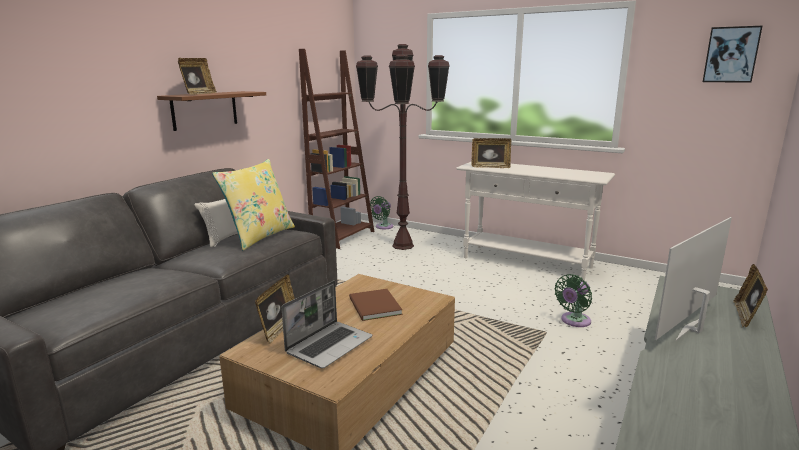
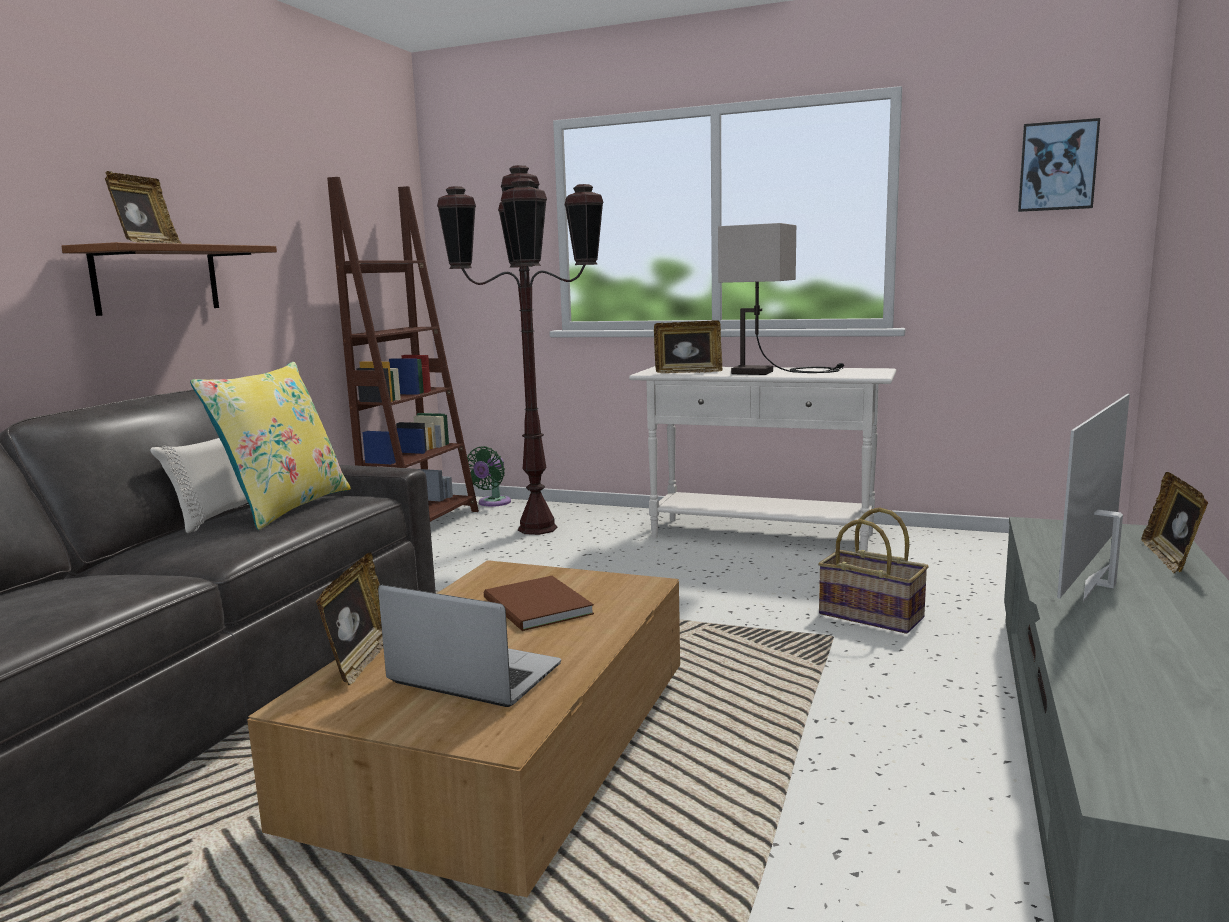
camera: 10 degrees left, 5 degrees down
(329, 345) = (472, 676): laptop -> laptop turned 90 degrees counterclockwise
(543, 171) = (779, 372): none -> table lamp
(574, 321) = (872, 615): green fan -> basket

